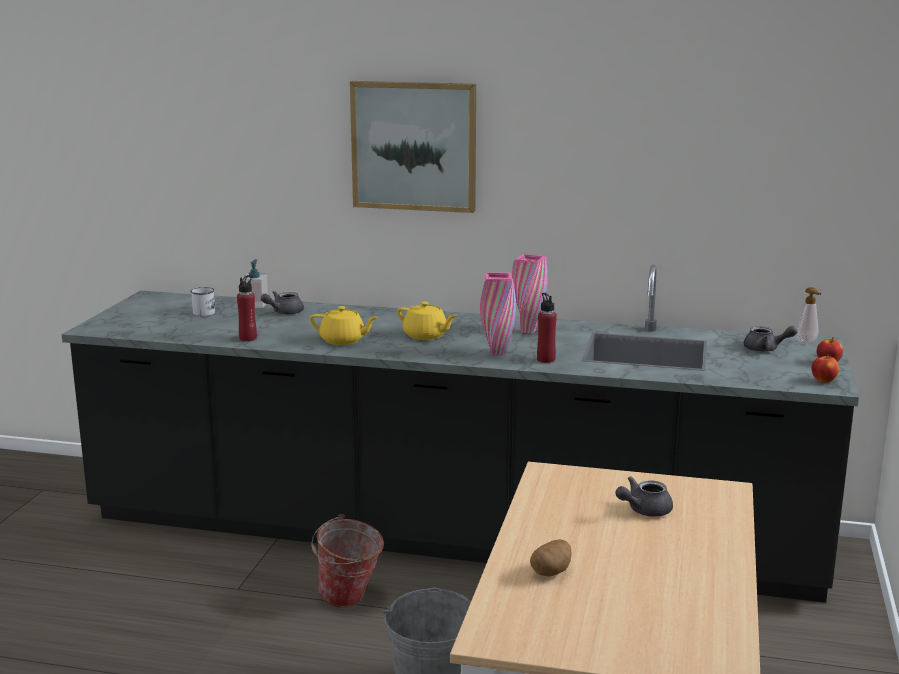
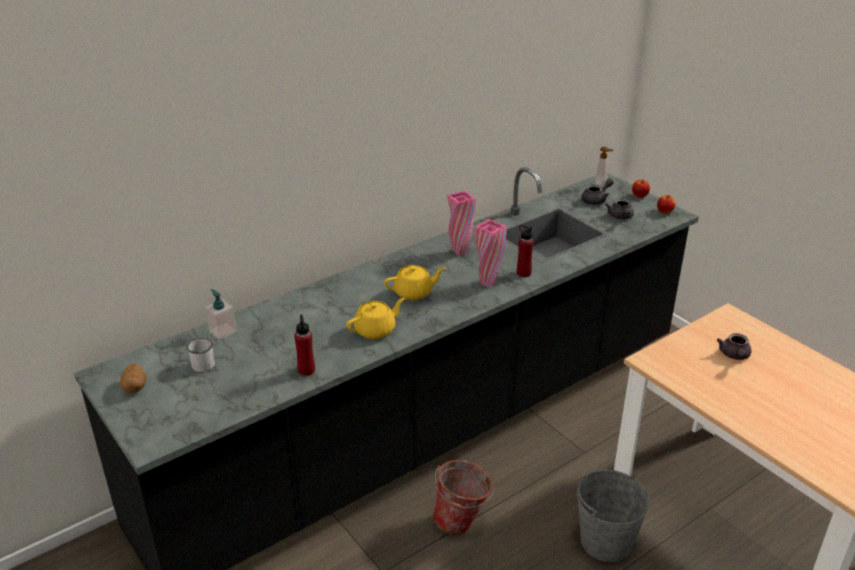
camera: 50 degrees left, 15 degrees up
(283, 312) = (265, 327): grey teapot -> grey teapot (620, 217)
(414, 146) = (333, 131): picture -> none
(551, 571) = (788, 428): potato -> potato (135, 387)

